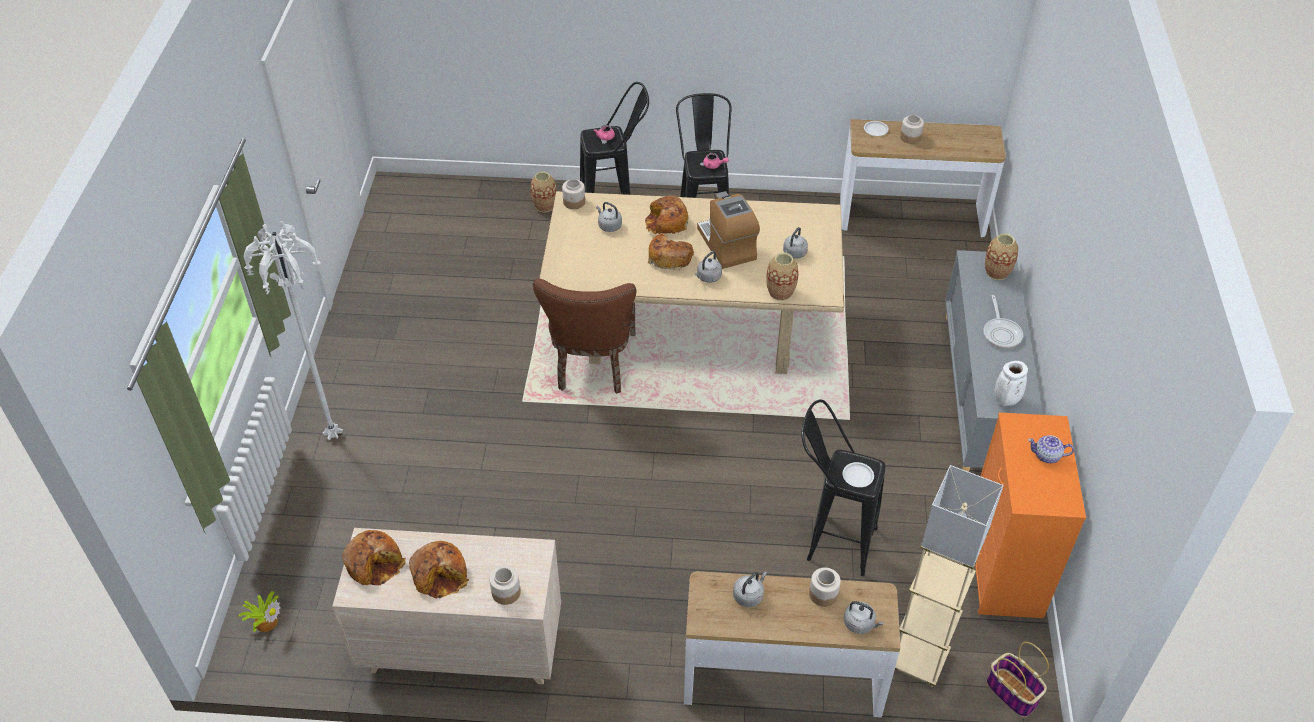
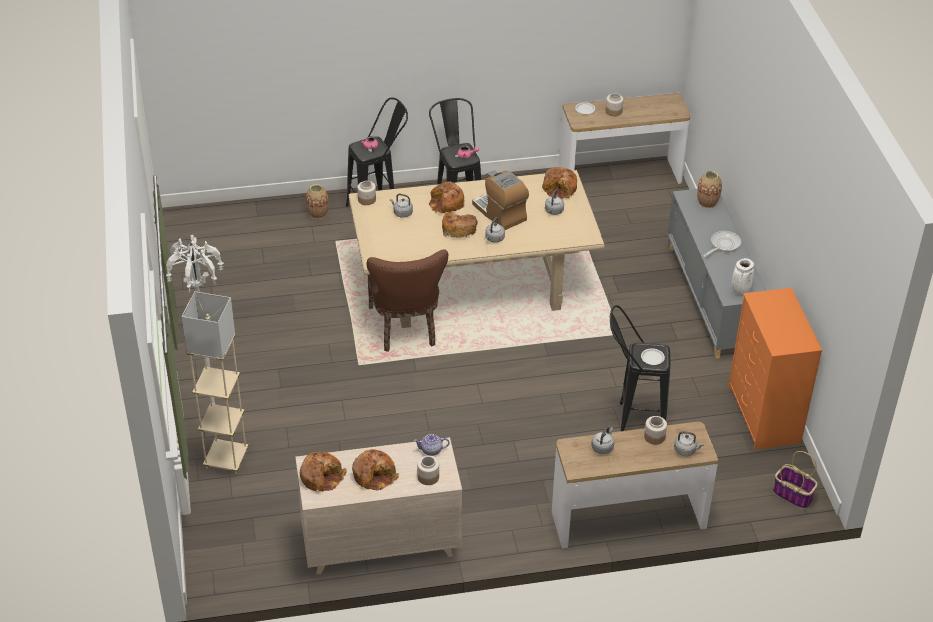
camera: 15 degrees left, 5 degrees down
(265, 620) = (218, 555): potted plant -> none
(780, 292) = (553, 241): vase -> none
(812, 225) = (560, 188): none -> bread
(918, 660) = (721, 487): beige floor lamp -> beige floor lamp (226, 459)
(1001, 333) = (723, 245): frying pan -> frying pan turned 120 degrees counterclockwise
(1047, 456) = (785, 315): teapot -> teapot (431, 450)

